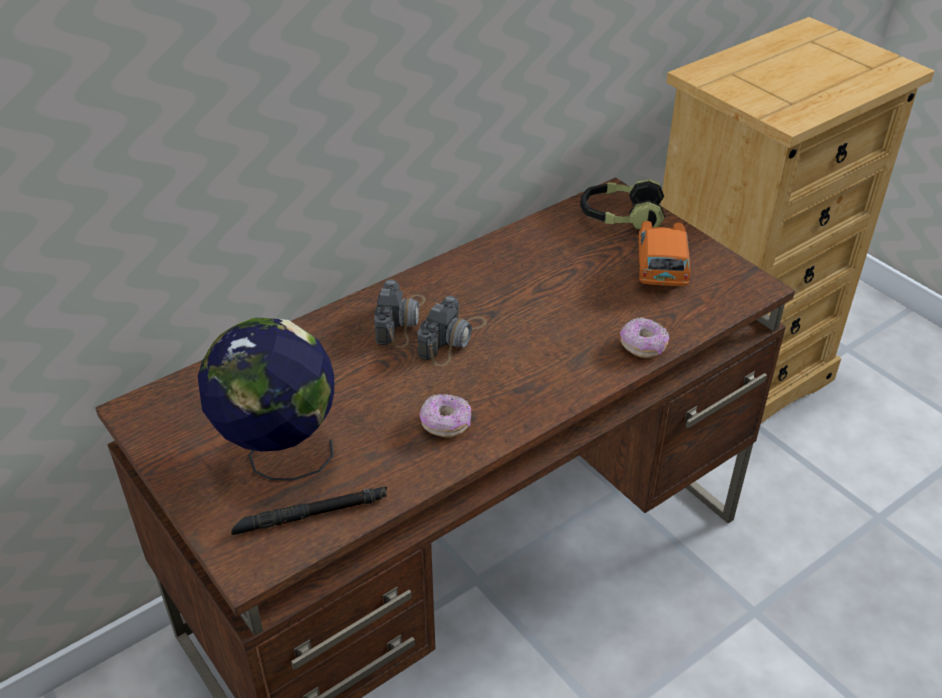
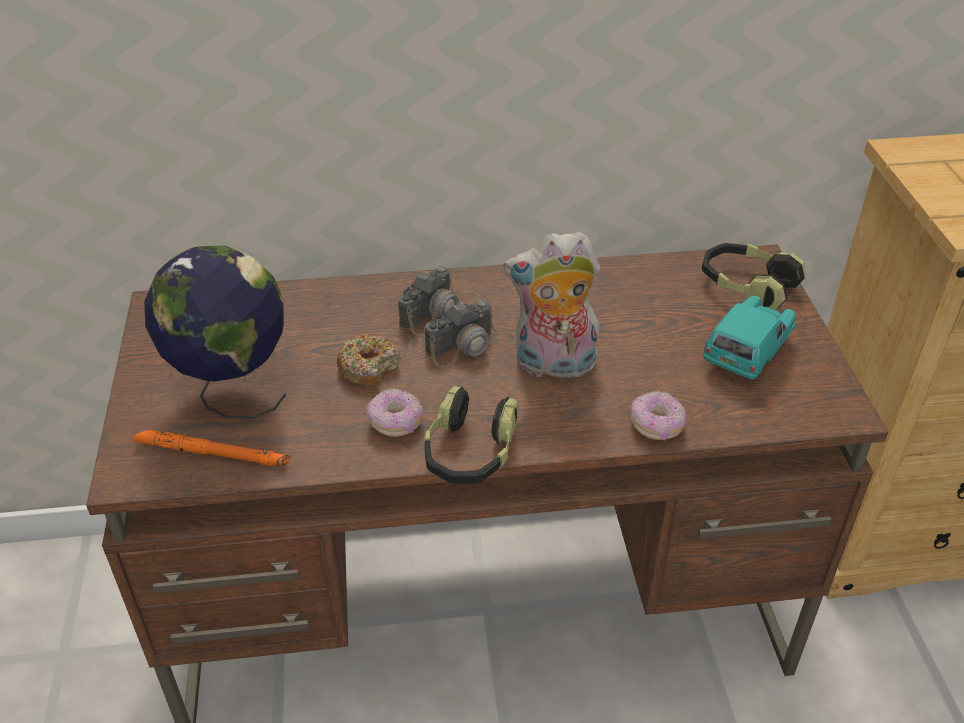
camera: 30 degrees right, 0 degrees up
(311, 515) = (212, 454): black flashlight -> orange flashlight
(383, 389) = (368, 368): none -> donut
(526, 424) = (470, 454): none -> headphones
(530, 331) = (553, 366): none -> plush toy
(661, 267) = (747, 352): orange toy car -> turquoise toy car

